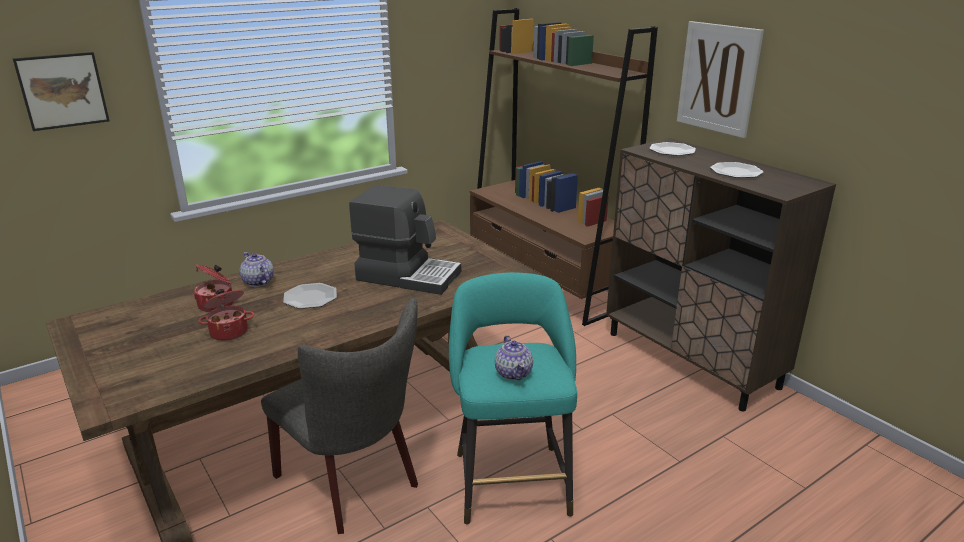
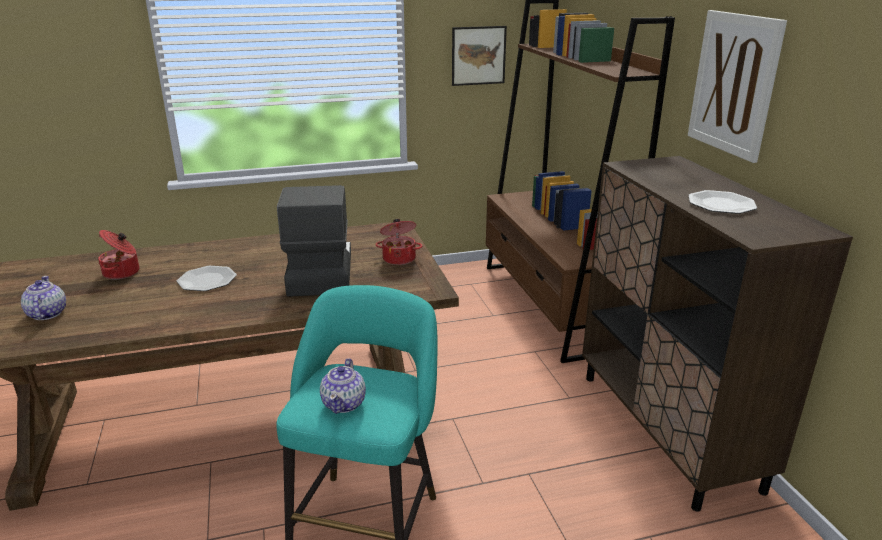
camera: 20 degrees right, 0 degrees up
(63, 91) = (68, 55): picture -> picture (478, 55)
(229, 331) = (105, 301): cooking pot -> cooking pot (399, 258)
(258, 282) = (178, 257): teapot -> teapot (46, 314)
(353, 484) = (212, 482): grey chair -> none
(408, 275) = (319, 273): coffee machine -> coffee machine turned 135 degrees counterclockwise
(672, 151) = (665, 170): plate -> none

